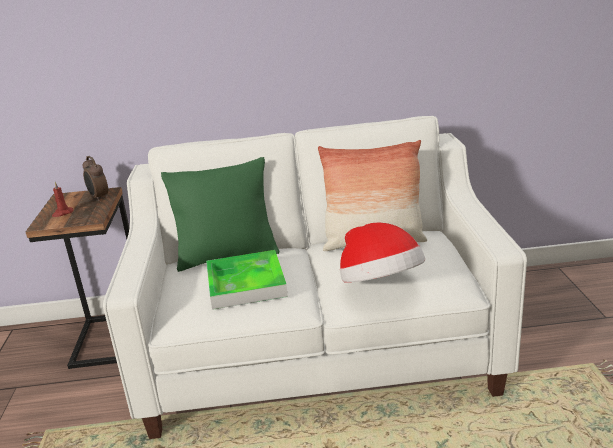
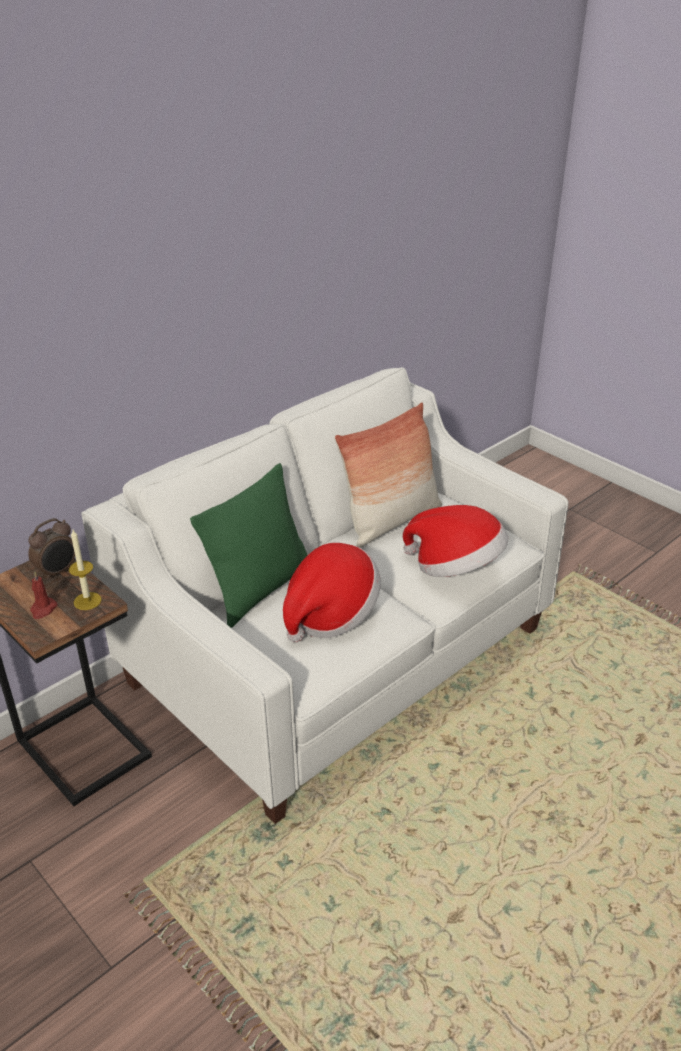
camera: 40 degrees left, 10 degrees up
(87, 216) = (87, 601): none -> candle
(99, 198) = (57, 572): alarm clock -> alarm clock turned 60 degrees counterclockwise
(246, 284) = (330, 614): tray -> hat

